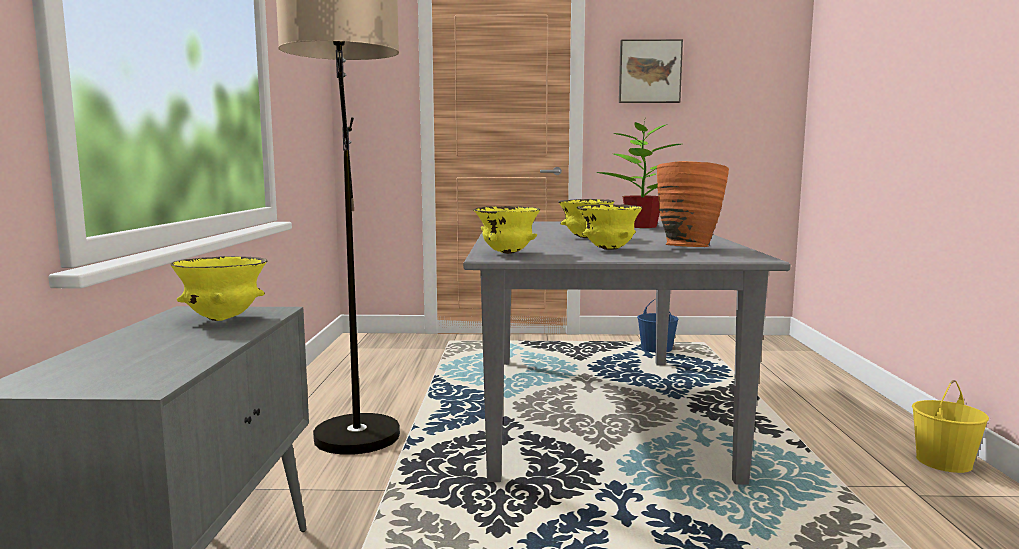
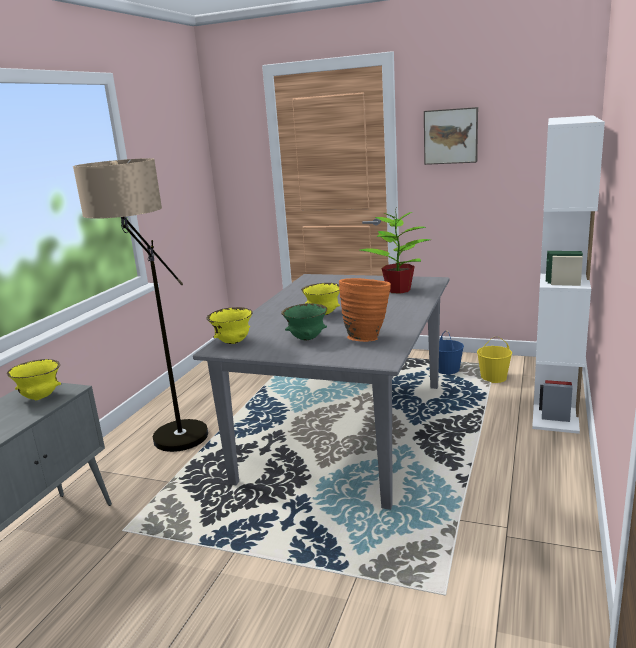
camera: 20 degrees right, 10 degrees up
(608, 249) = (307, 339): yellow bowl -> green bowl
(804, 365) = (556, 397): none -> white bookcase
(943, 461) = (562, 509): yellow bucket -> yellow bucket (493, 377)

